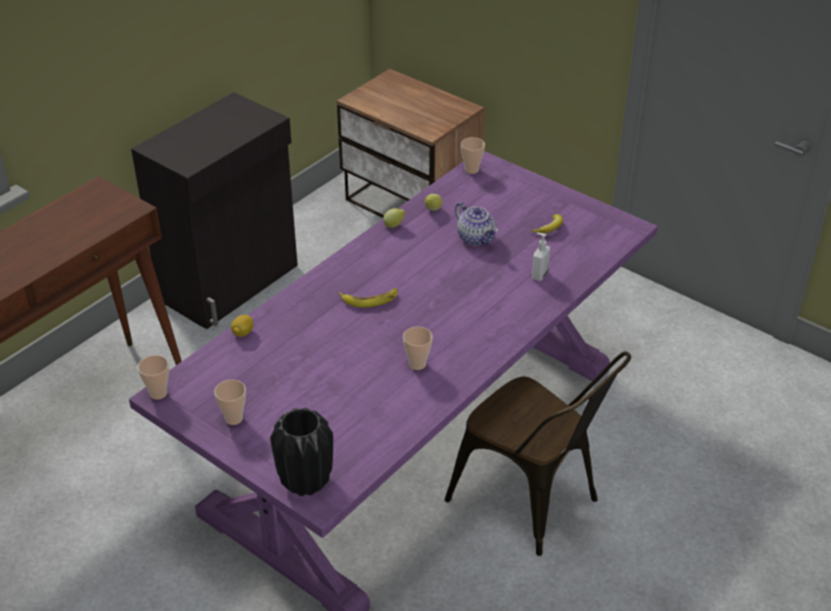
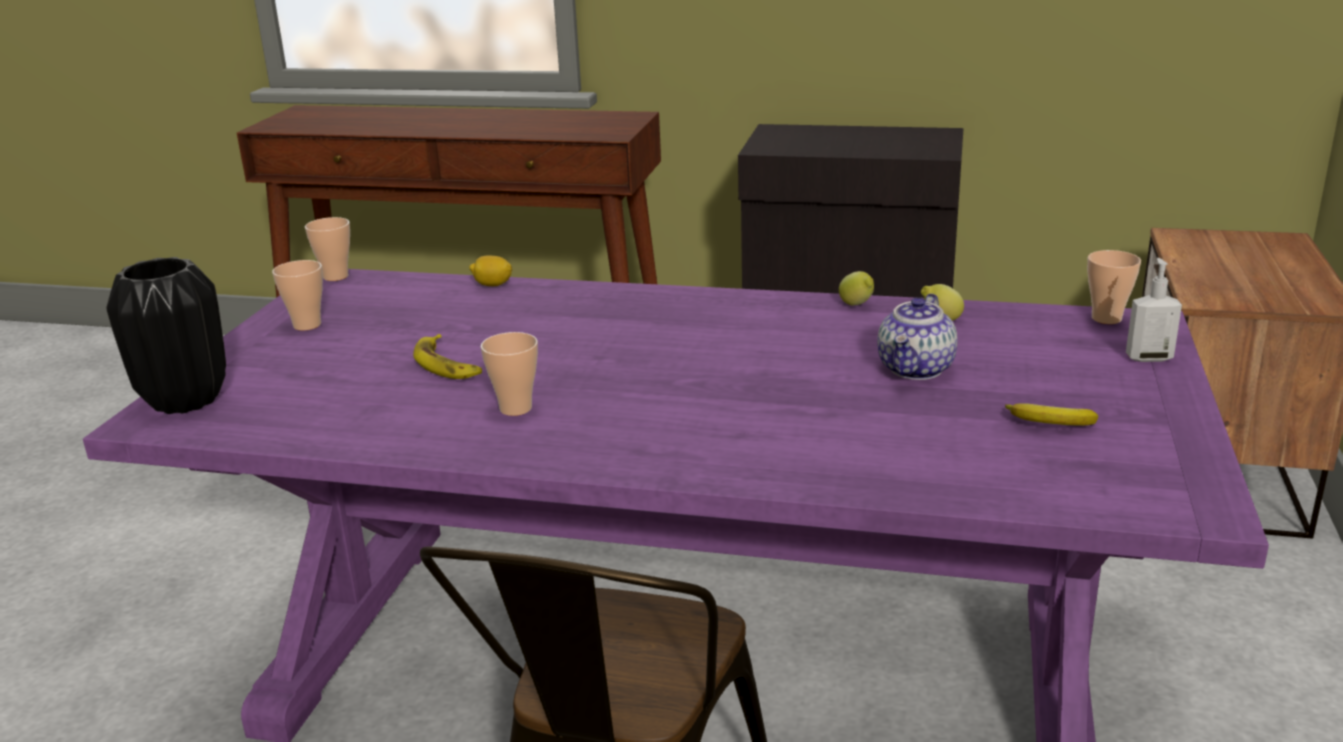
camera: 65 degrees right, 15 degrees down
(370, 299) = (647, 336): banana -> banana (447, 365)
(539, 275) = (885, 450): soap dispenser -> soap dispenser (1148, 357)

